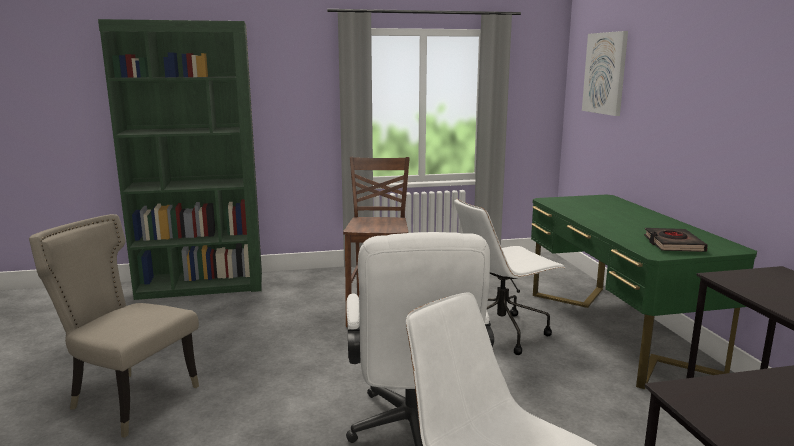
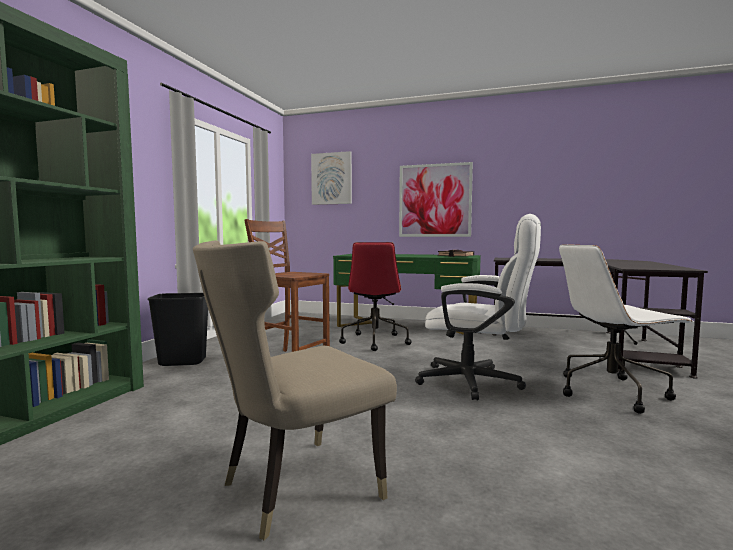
camera: 60 degrees left, 10 degrees down
(323, 280) = (182, 362): none -> black trash can
(501, 332) = (375, 341): white office chair -> red office chair
(714, 129) = (434, 200): none -> picture

